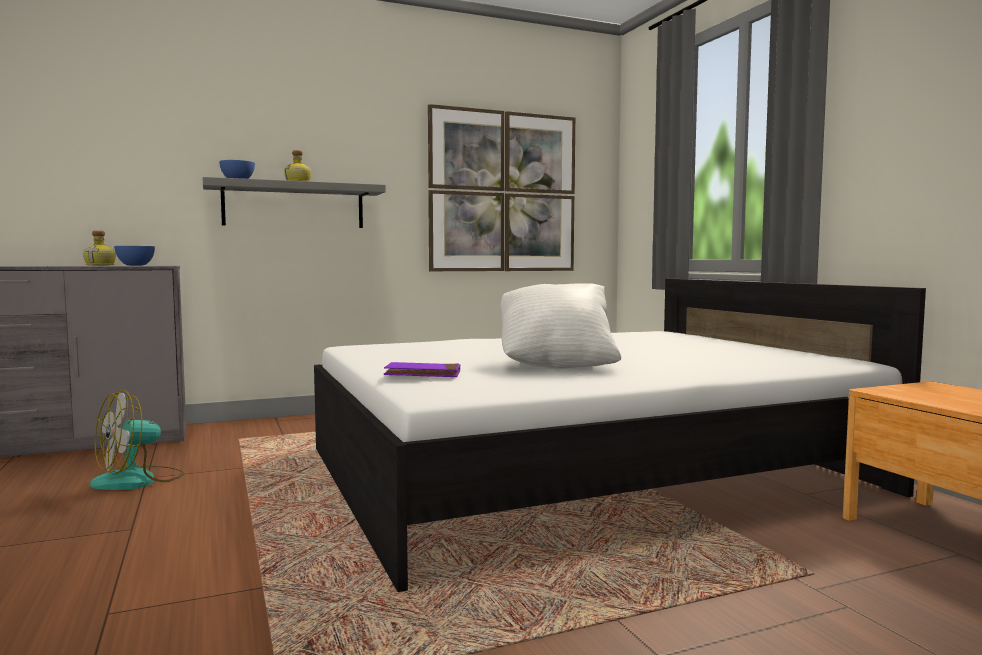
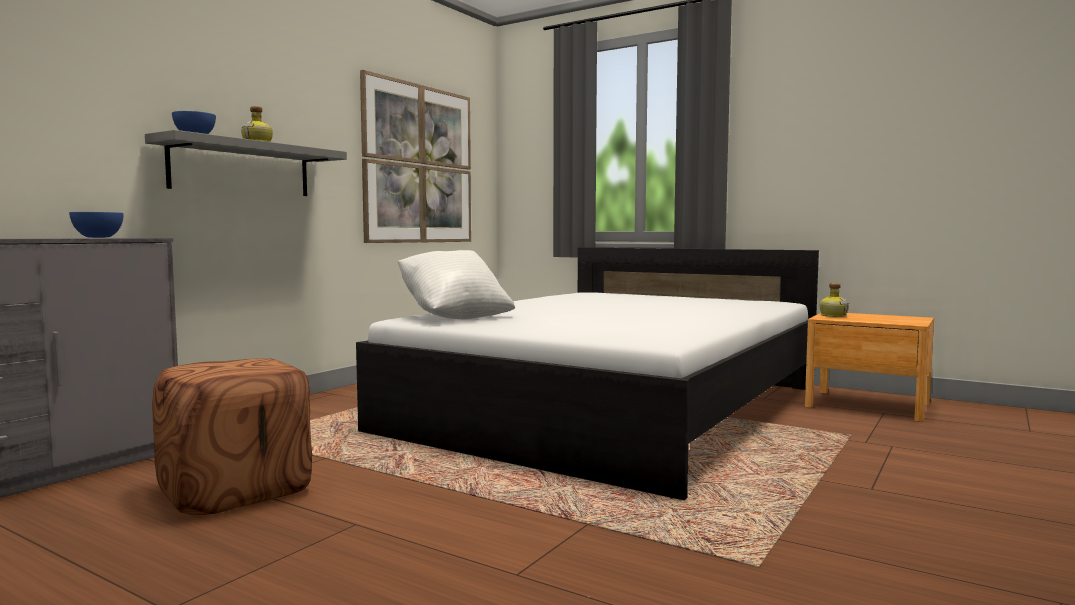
camera: 35 degrees left, 0 degrees up
(101, 265) = (41, 237): bottle -> bottle (833, 316)
(138, 480) = (236, 491): fan -> brown ottoman
(423, 374) = (591, 331): purple book -> none
(556, 364) = (635, 317): white pillow -> white pillow (455, 317)

